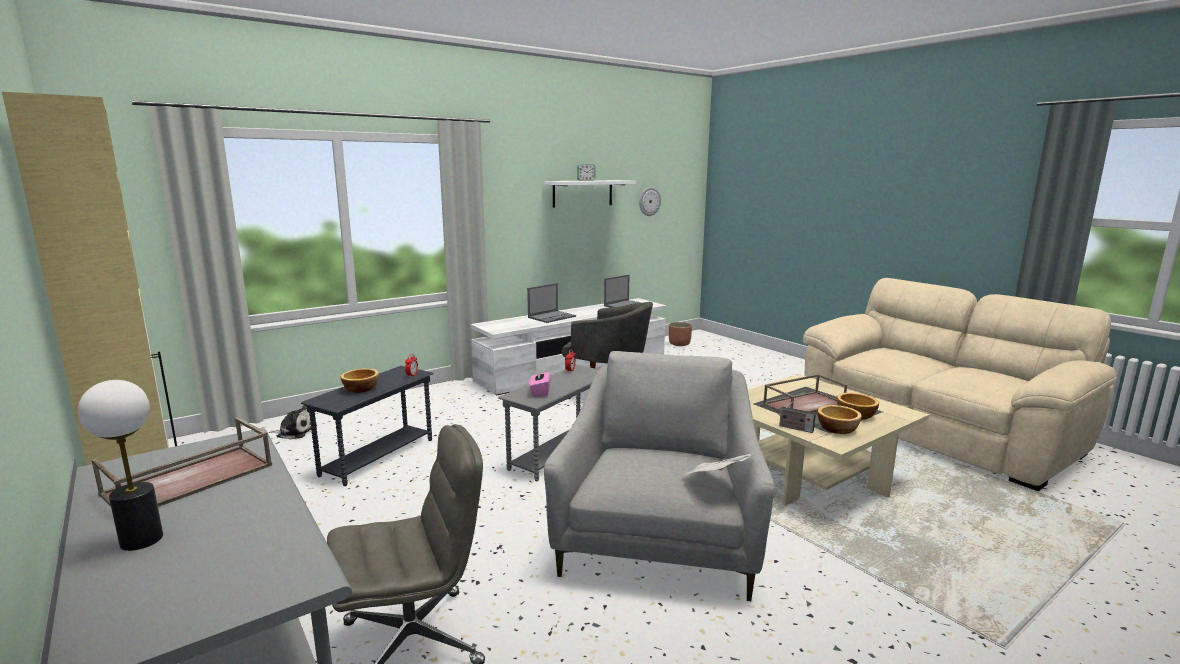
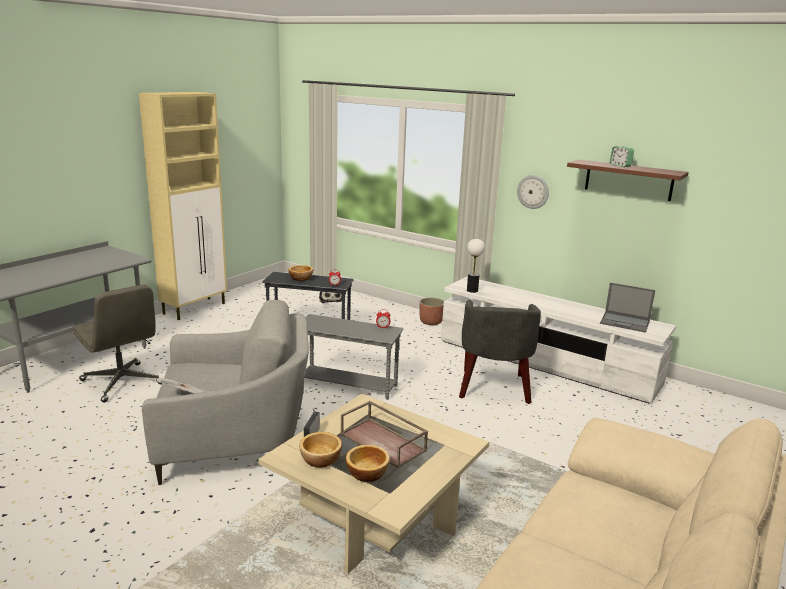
camera: 70 degrees right, 5 degrees up
(142, 540) = (43, 266): table lamp -> table lamp (472, 290)
(188, 481) = (92, 260): brown tray -> none
(540, 392) = (325, 324): pink tissue box -> none
(552, 317) = (527, 298): laptop -> none
(582, 193) = (628, 180): white shelf -> brown shelf
(649, 201) = (742, 208): wall clock -> wall clock (533, 191)
(679, 344) = (721, 410): planter -> planter (431, 322)

